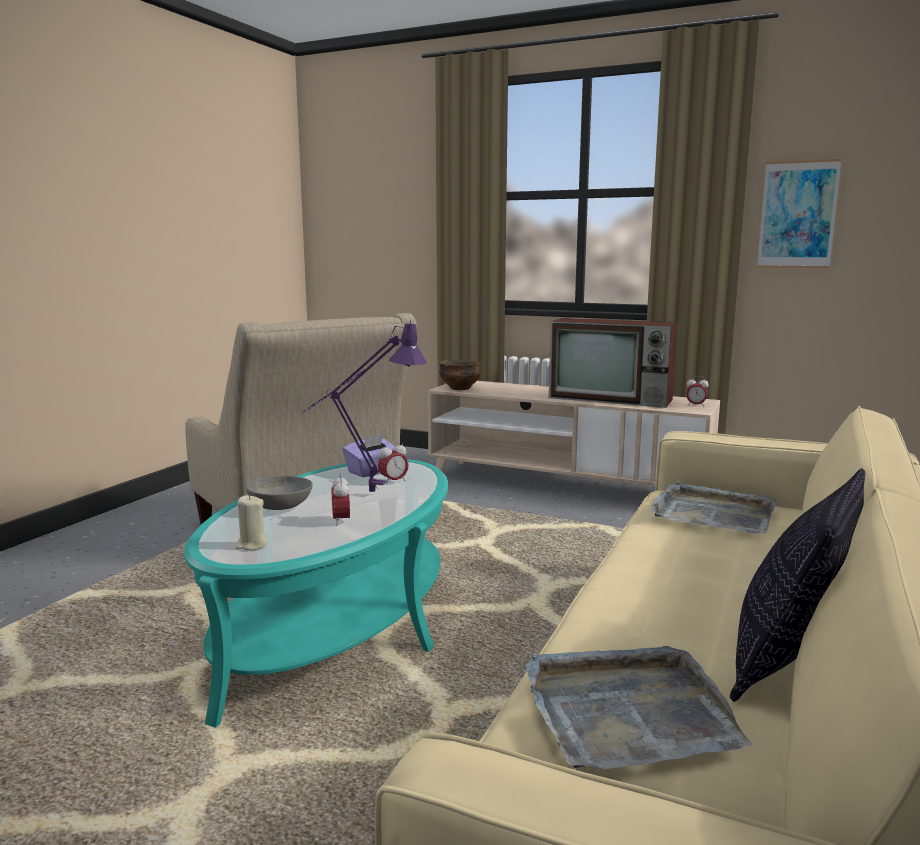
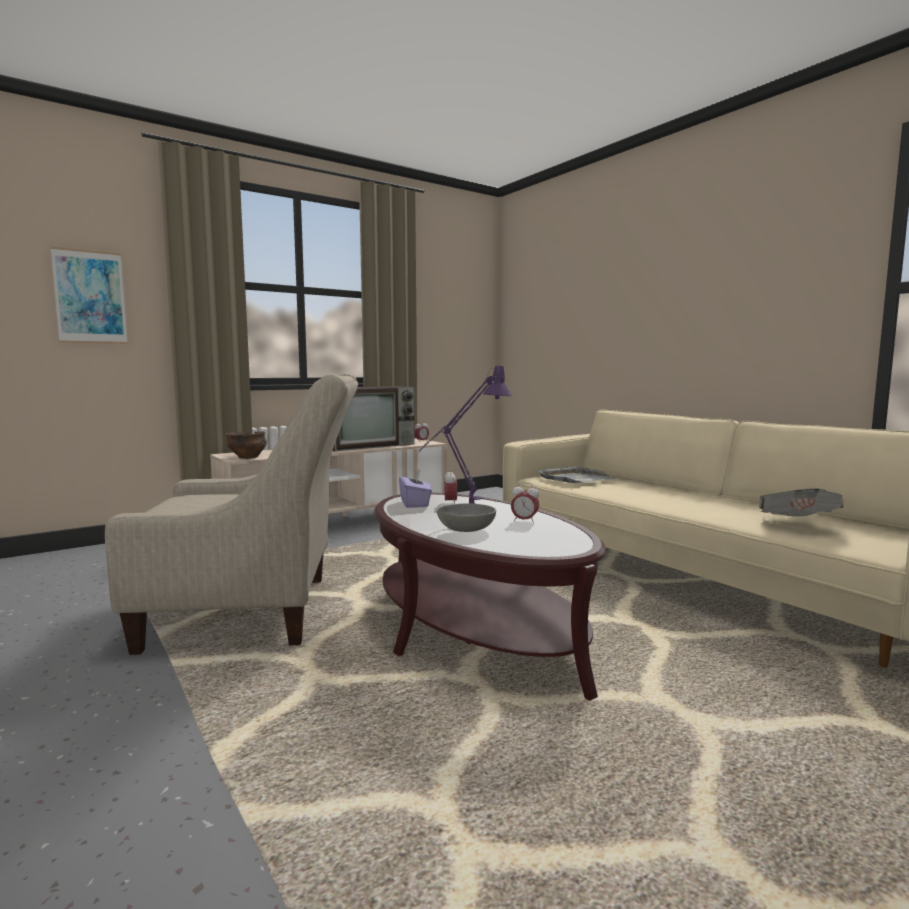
camera: 60 degrees left, 5 degrees down
(252, 545) = (550, 543): beige candle -> none
(337, 627) = (475, 630): turquoise coffee table -> brown coffee table
(627, 712) = (797, 524): grey tray -> newspaper
(788, 664) = (753, 502): pillow -> none
(797, 215) = (434, 317): picture -> picture (90, 297)

